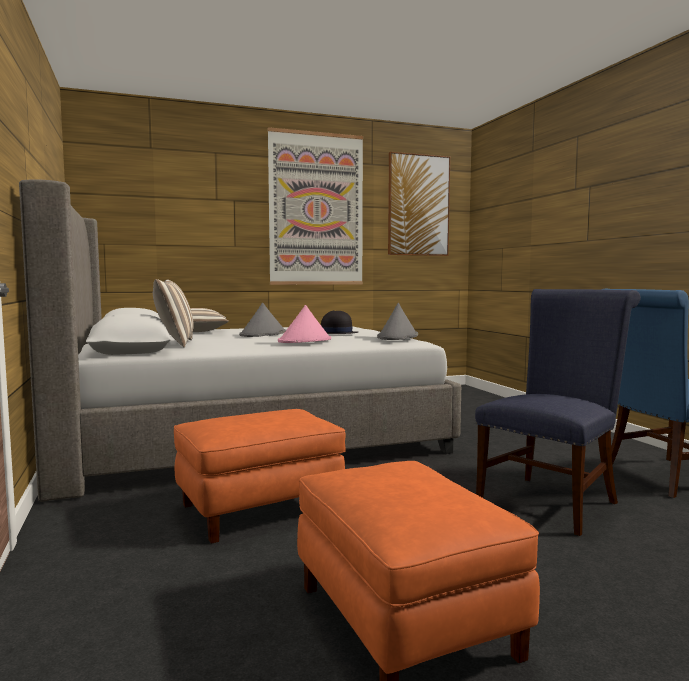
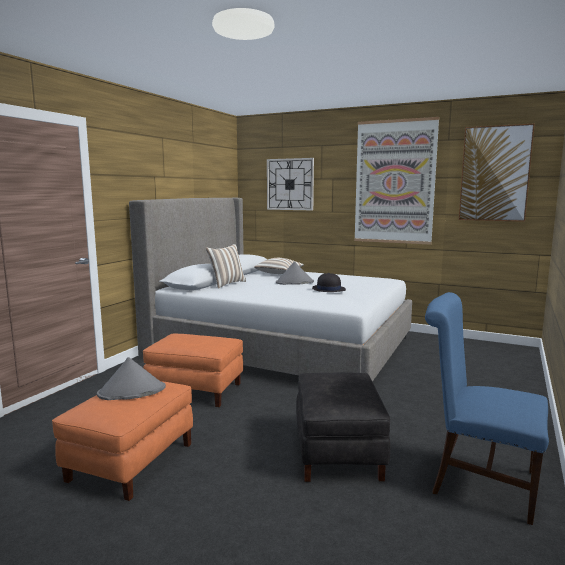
camera: 45 degrees right, 5 degrees up
(167, 205) = (290, 184): none -> wall clock
(305, 341) = (283, 294): pink hat -> none
(397, 337) = (348, 301): grey hat -> grey hat (131, 391)
(551, 500) = (338, 452): blue chair -> black ottoman

